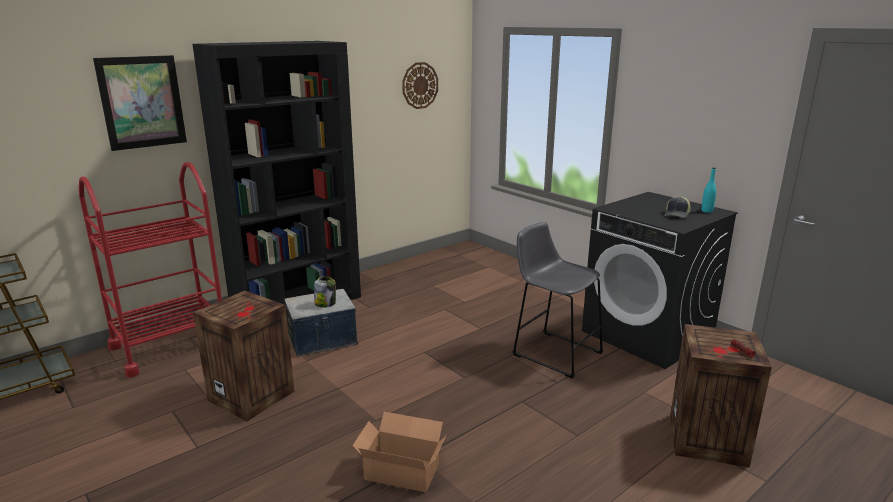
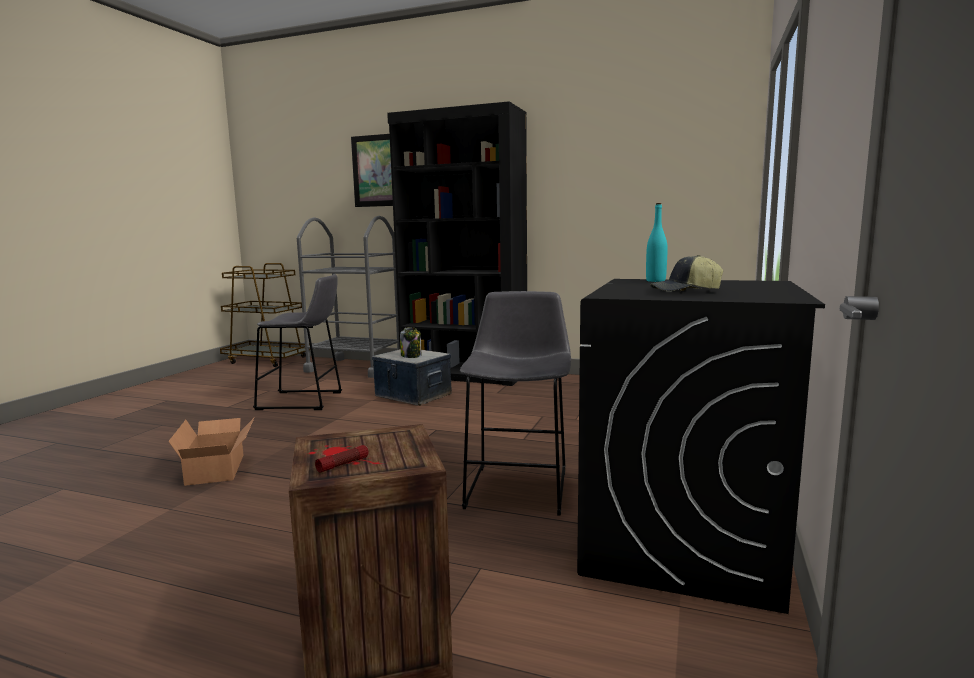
camera: 60 degrees right, 10 degrees down
(171, 345) = (355, 368): red cart -> grey cart
(253, 395) = (304, 401): crate -> grey stool
(420, 85) = (665, 160): wall clock -> none
(706, 211) = (762, 296): turquoise bottle -> turquoise bottle (655, 281)

